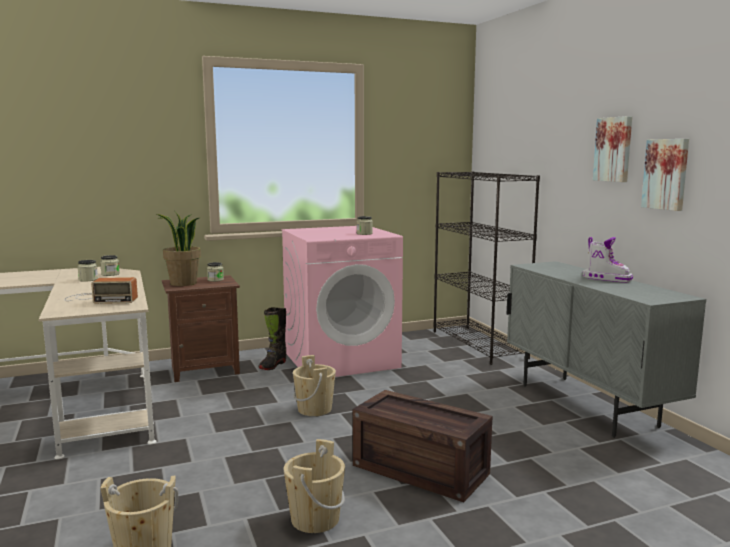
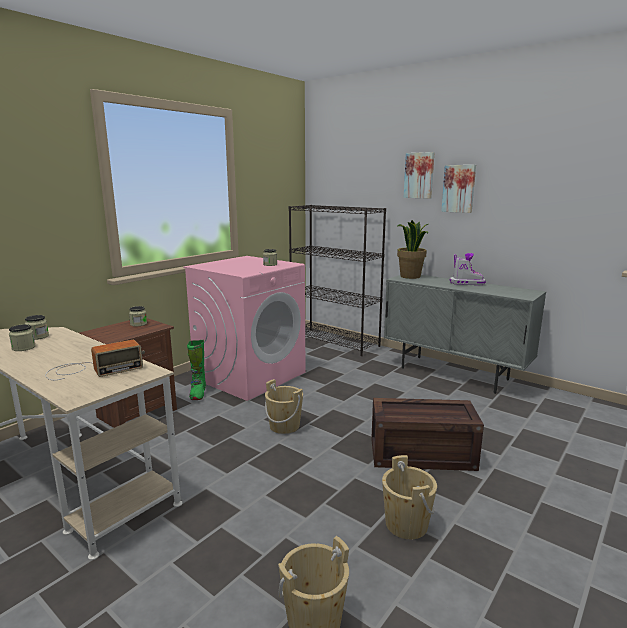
camera: 30 degrees left, 5 degrees up
(183, 283) = (111, 333): potted plant -> potted plant (410, 276)
(273, 365) = (198, 394): black boot -> green boot
(666, 174) = (508, 207): picture -> picture (419, 175)

